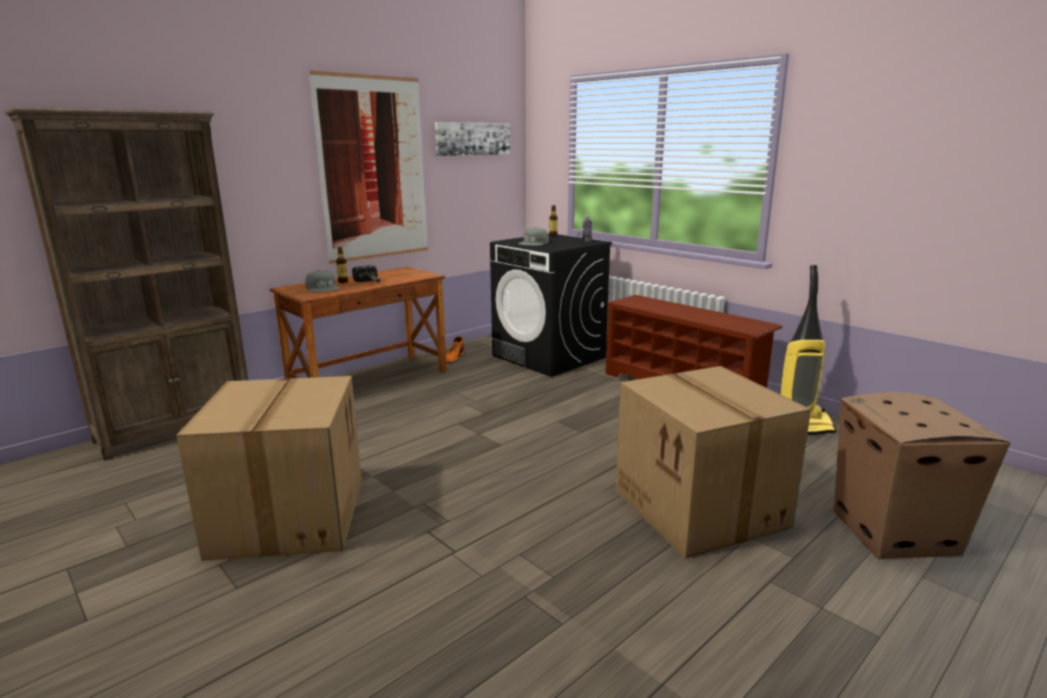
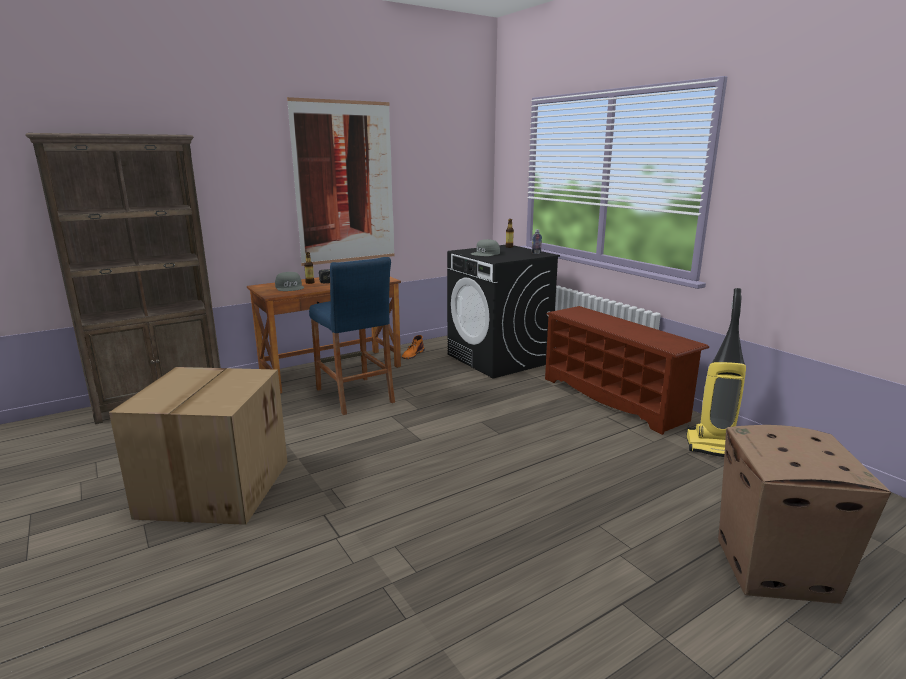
camera: 10 degrees right, 0 degrees up
(407, 405) = (354, 395): none -> blue stool
(472, 139) = (441, 156): picture -> none
(702, 508) = (584, 521): cardboard box -> none

